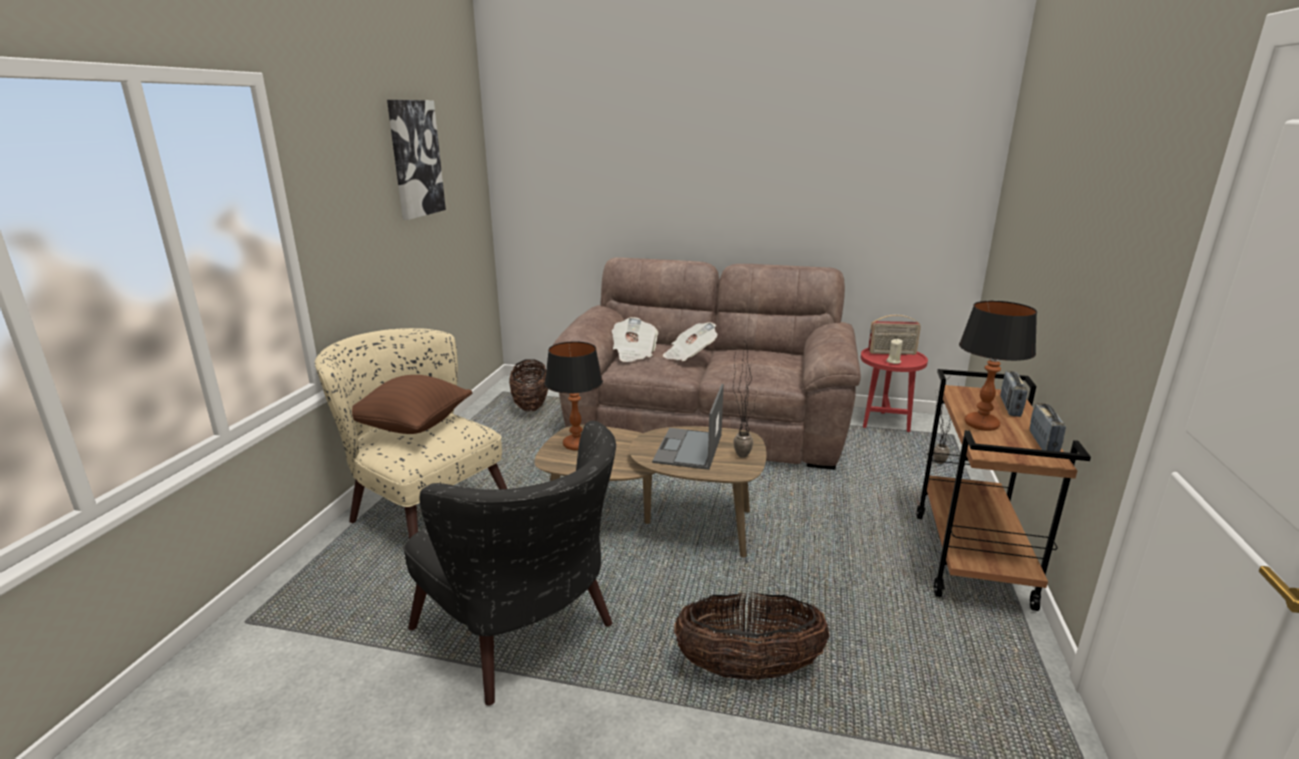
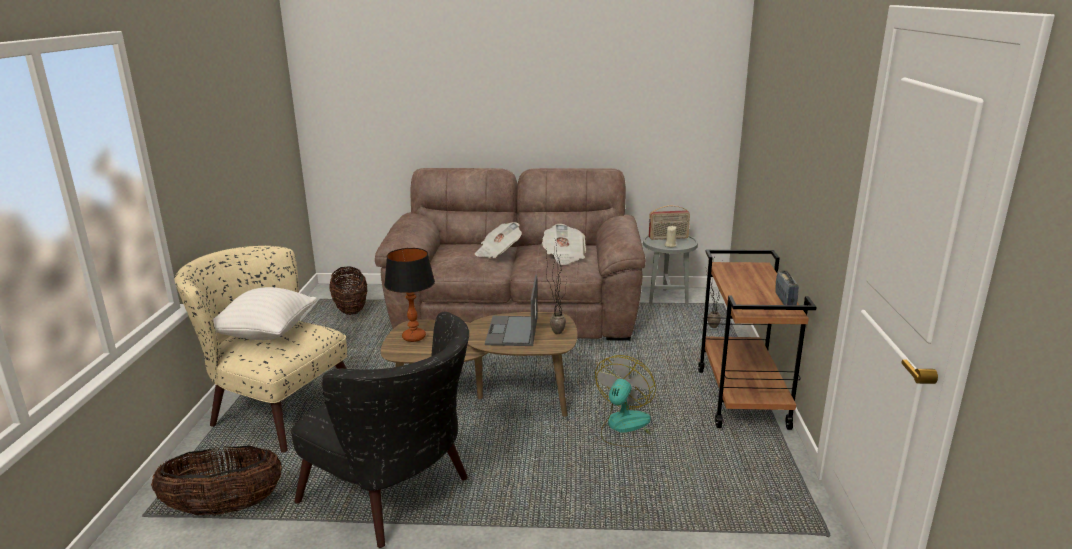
camera: 10 degrees left, 0 degrees up
(412, 426) = (266, 333): brown pillow -> white pillow
(415, 158) = (236, 90): picture -> none
(633, 353) = (447, 254): newspaper -> newspaper (564, 256)
(748, 669) = (581, 496): basket -> basket (224, 508)
(815, 582) = (625, 428): none -> fan
(884, 422) = (666, 297): red side table -> grey side table
(981, 425) = (741, 291): table lamp -> none
(1010, 407) = (761, 275): radio -> none

